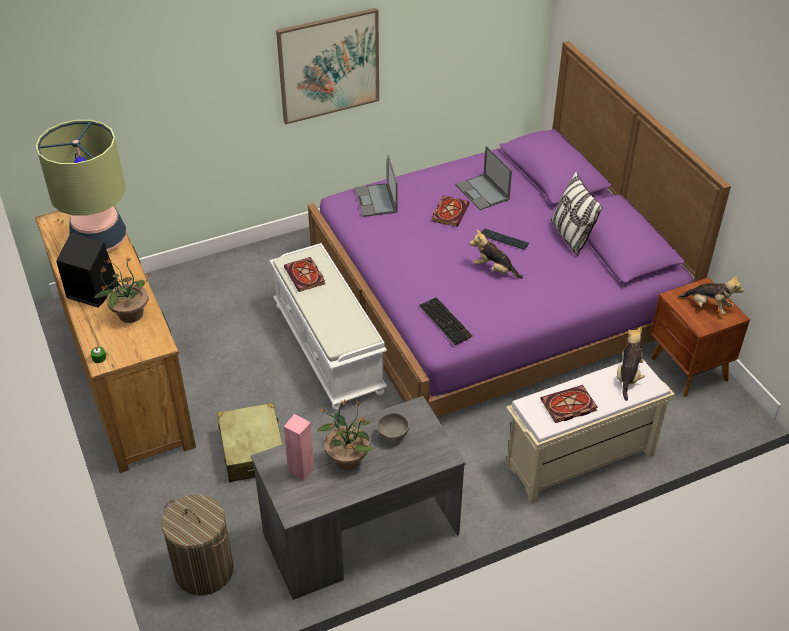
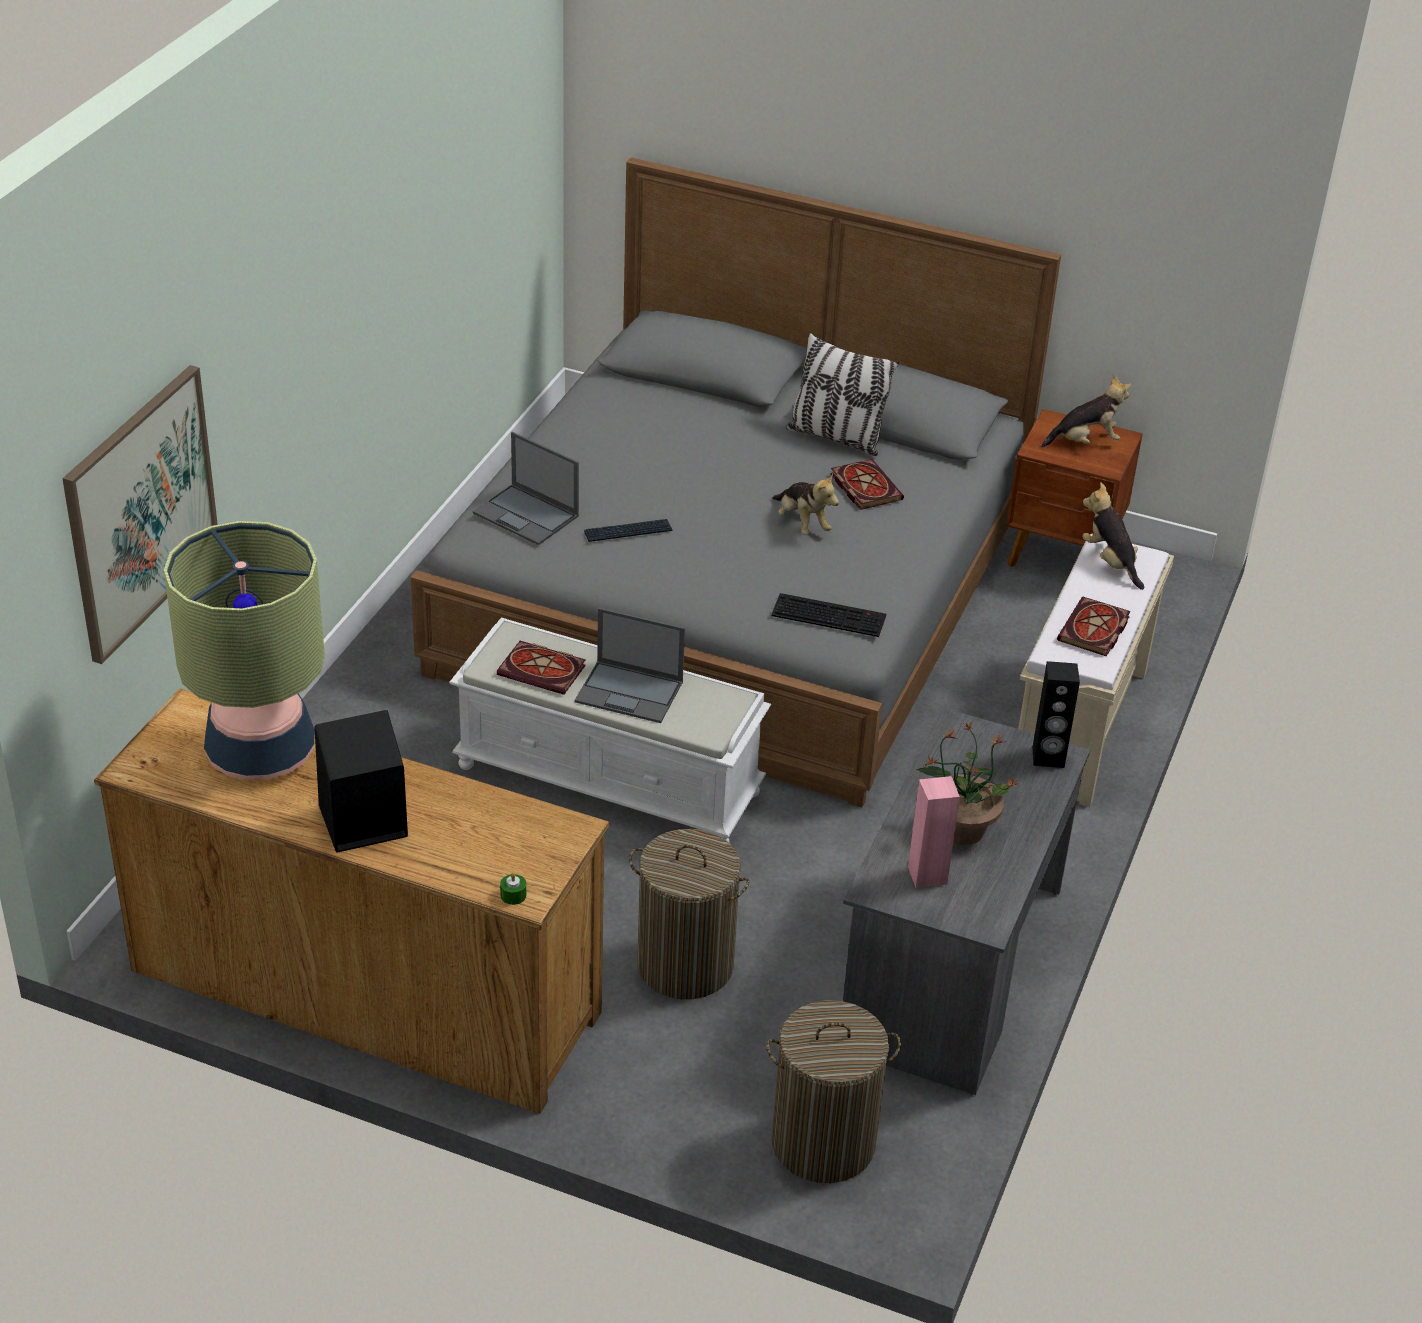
camera: 45 degrees left, 5 degrees down
(130, 314) = (469, 818): potted plant -> none
(253, 451) = (685, 965): beige suitcase -> laundry basket
(329, 65) = (365, 319): picture -> picture (141, 512)
(392, 435) = (973, 771): grey bowl -> none
(438, 452) = (1048, 757): none -> black speaker
(449, 212) = (647, 481): book -> book (864, 486)
(483, 192) = (655, 436): laptop -> laptop (630, 692)
(494, 270) = (802, 523): plush toy -> plush toy turned 105 degrees counterclockwise
(494, 295) = (734, 592): purple bed -> grey bed
(503, 240) = (763, 481): keyboard -> keyboard (628, 532)

